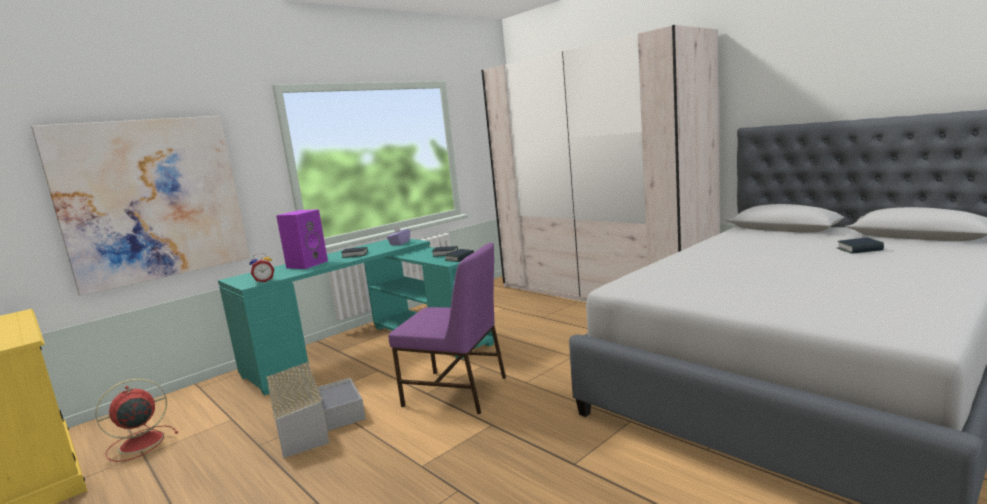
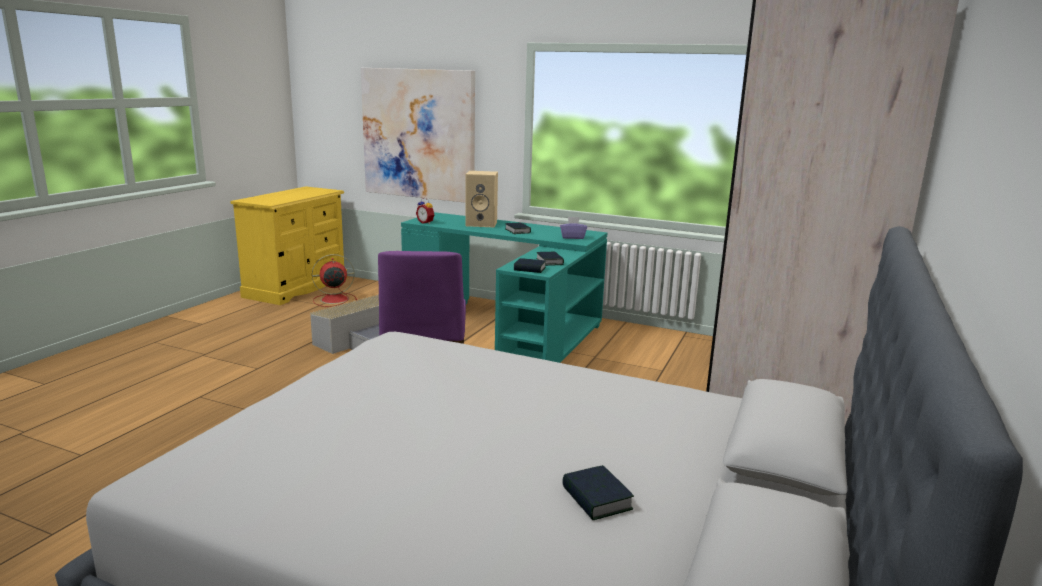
camera: 65 degrees right, 5 degrees up
(139, 443) = (333, 299): red fan -> red fan turned 45 degrees counterclockwise
(307, 264) = (482, 224): purple speaker -> beige speaker

